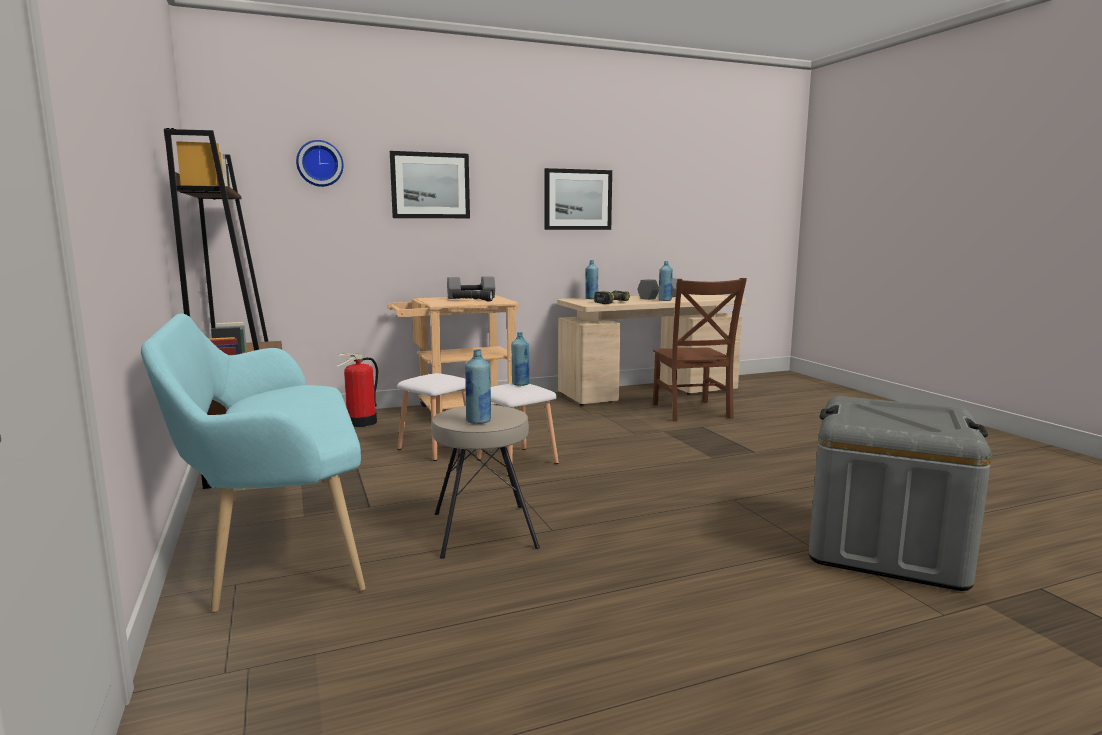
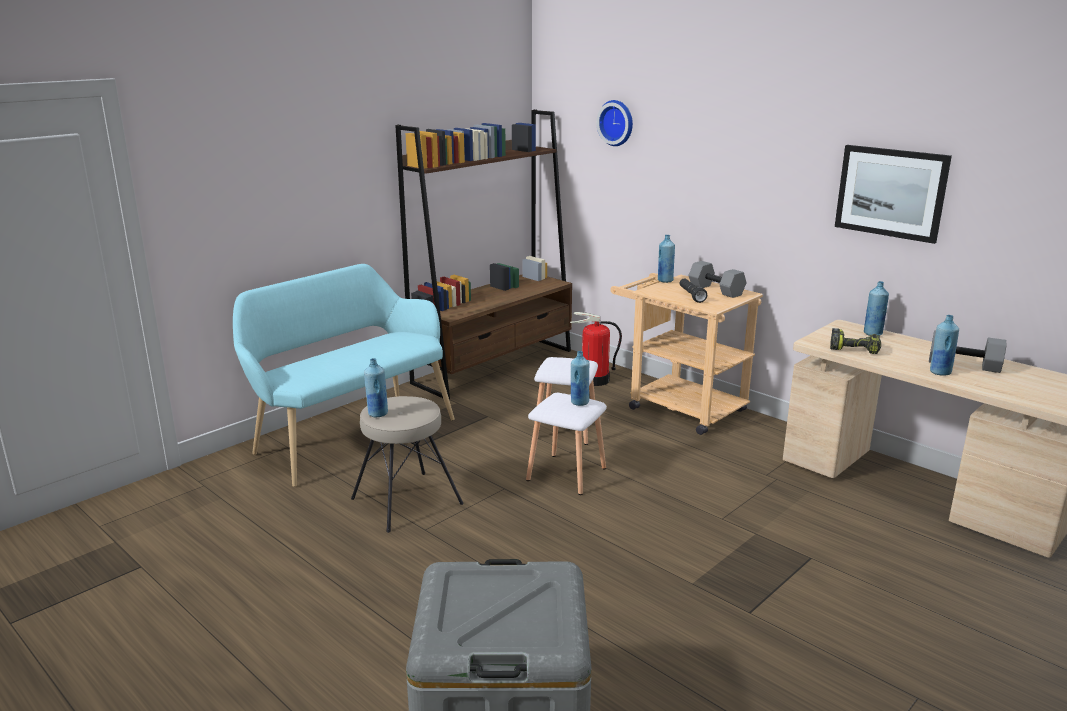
camera: 65 degrees right, 10 degrees up
(426, 299) = (665, 280): none -> blue bottle
(430, 185) = (710, 154): picture -> none
(692, 412) = (869, 540): brown chair -> none

